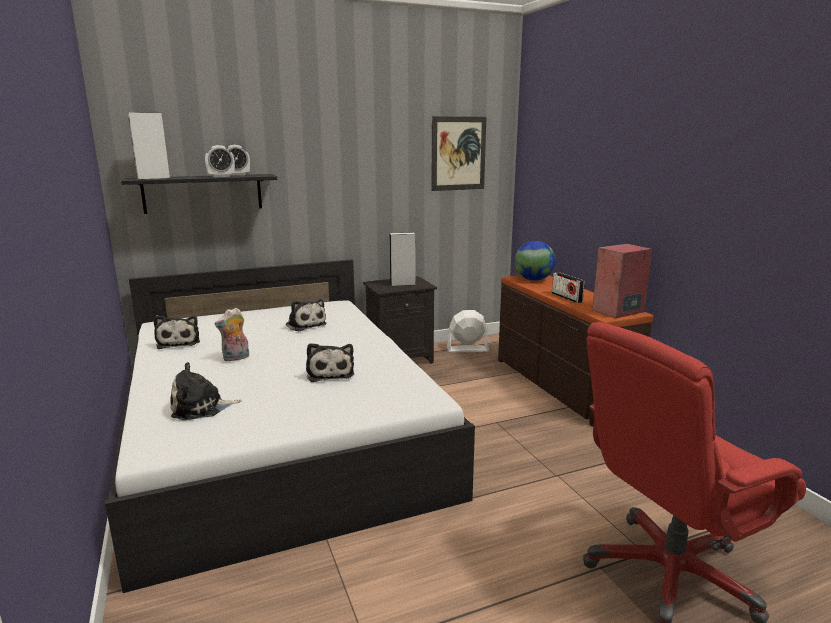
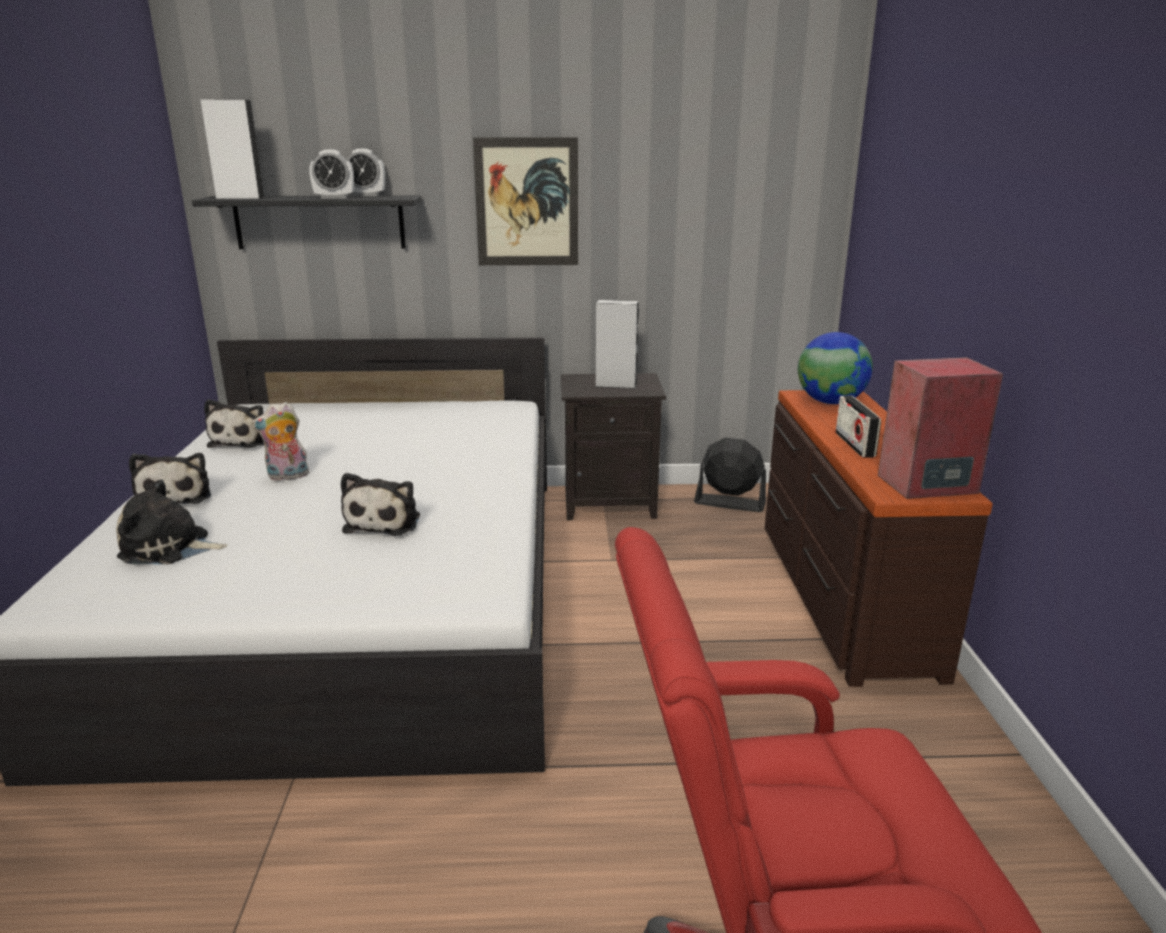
camera: 20 degrees right, 5 degrees up
(305, 325) = (430, 435): plush toy -> plush toy (176, 496)
(458, 153) = (741, 167): picture -> picture (527, 202)
(467, 349) = (729, 503): white fan -> black fan

